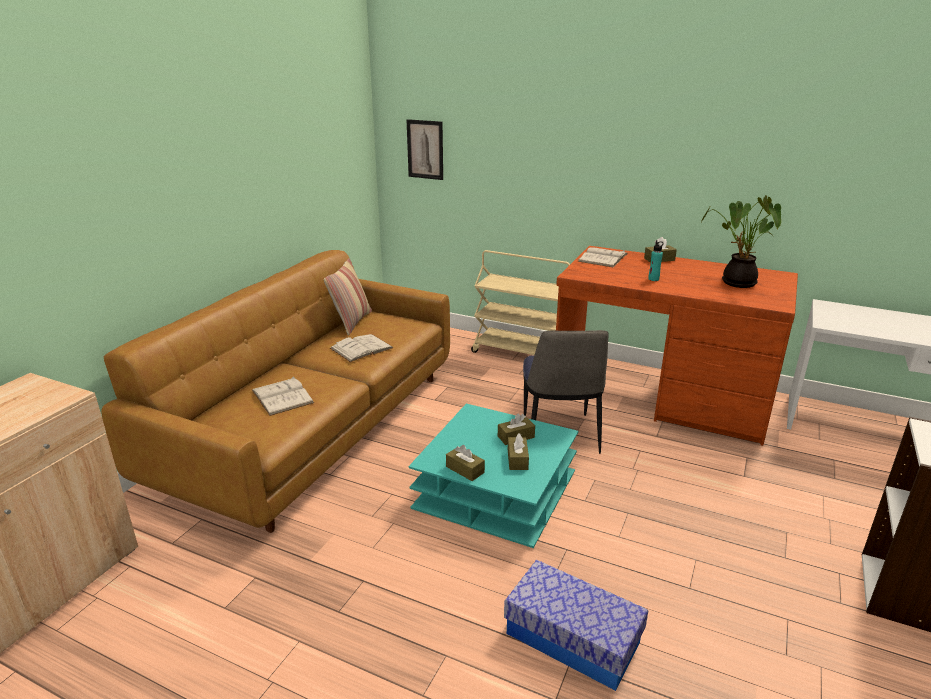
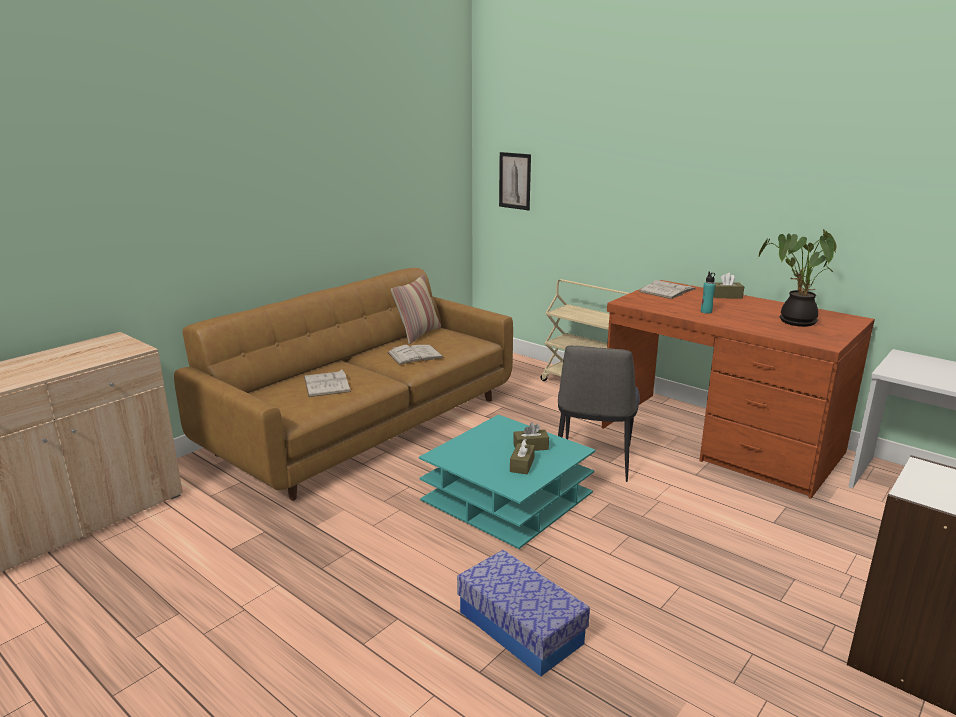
camera: 15 degrees right, 5 degrees down
(465, 469) = (468, 466): brown tissue box -> none

